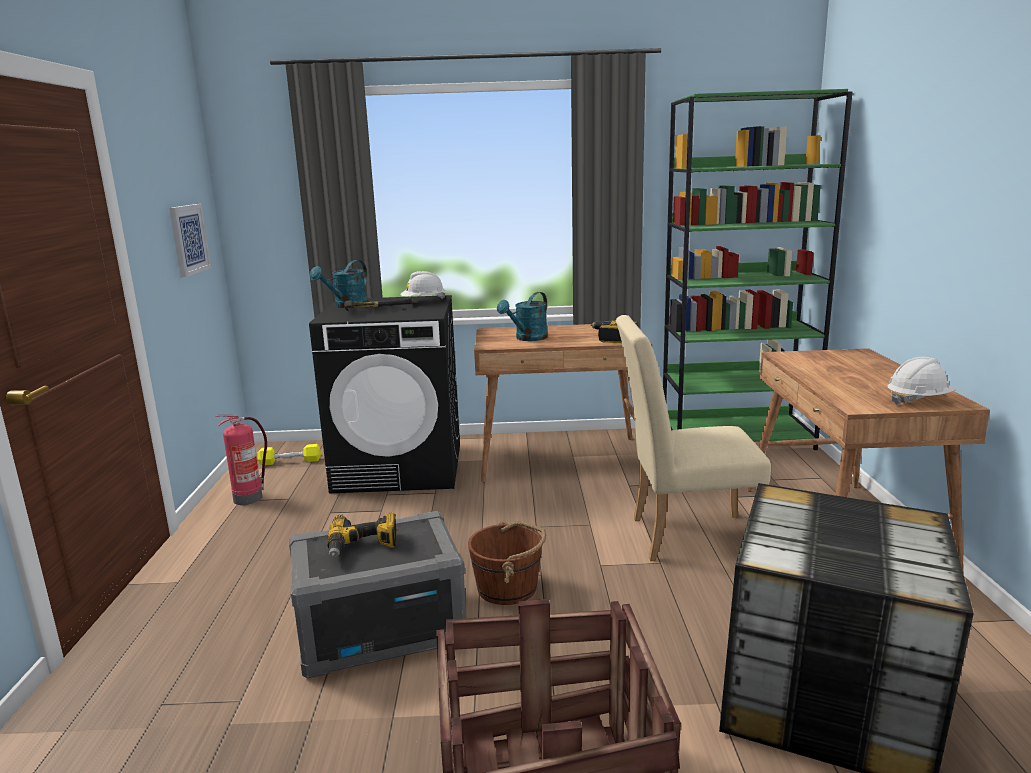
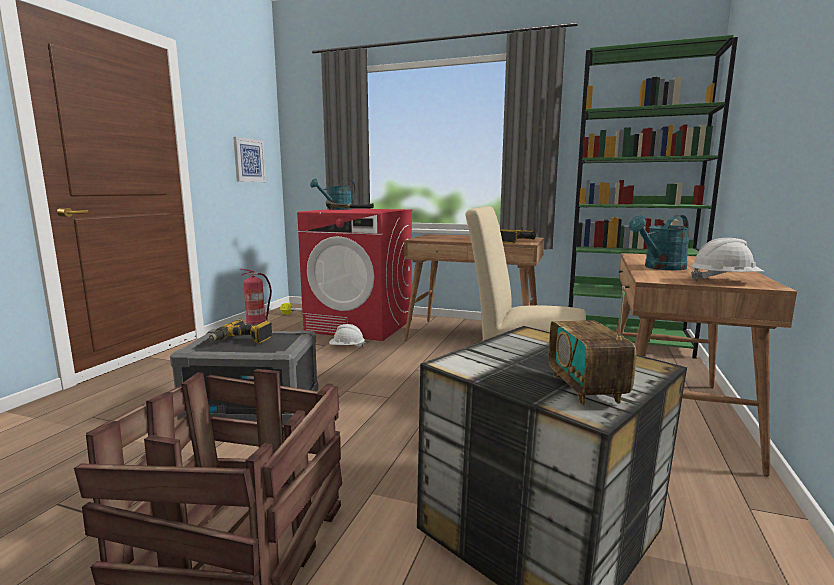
camera: 20 degrees right, 5 degrees down
(400, 467) = (361, 325): black washing machine -> red washing machine
(423, 301) = (387, 209): white hard hat -> white hard hat (347, 348)
(508, 588) = (358, 400): brown bucket -> none
(527, 338) = (450, 238): turquoise watering can -> turquoise watering can (660, 268)
(906, 563) = (586, 388): none -> radio

